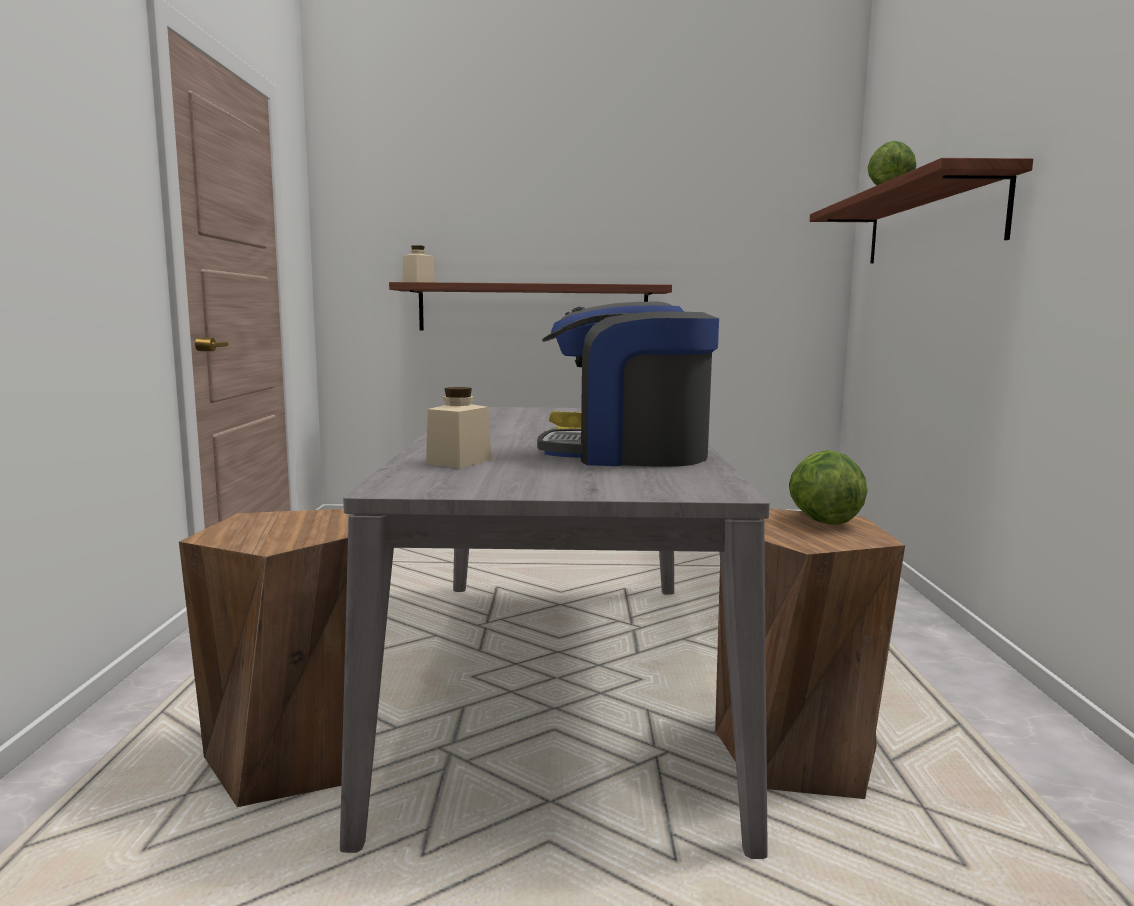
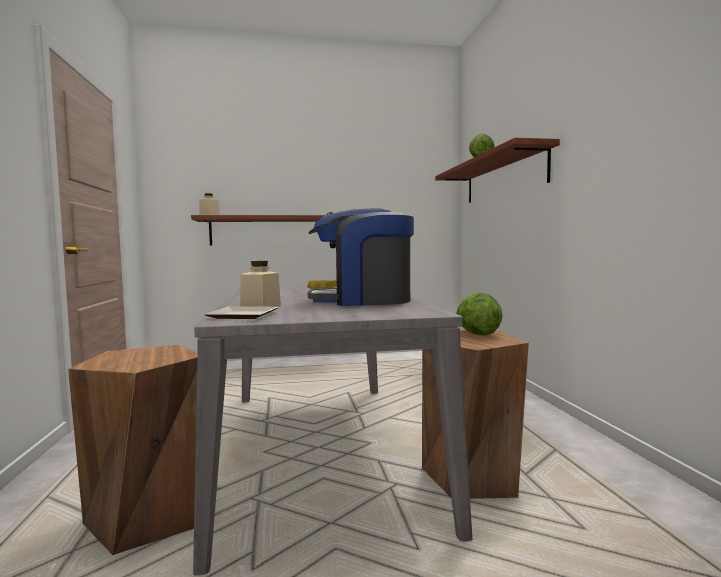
camera: 10 degrees left, 5 degrees down
(422, 478) = (242, 315): none -> plate

